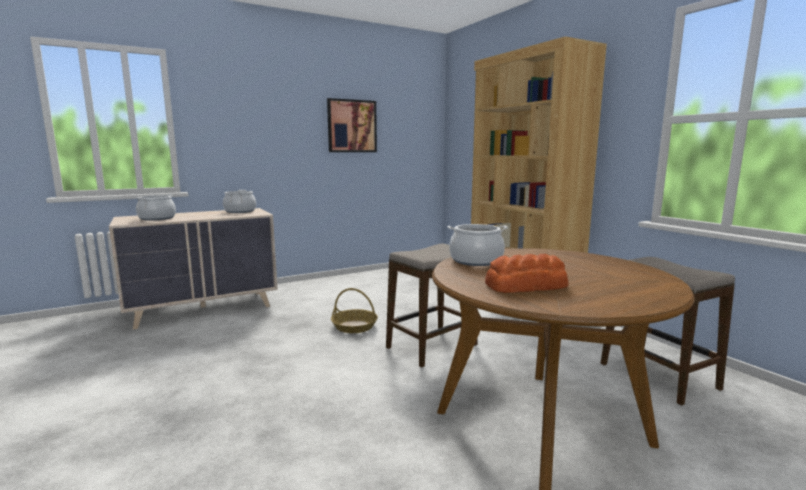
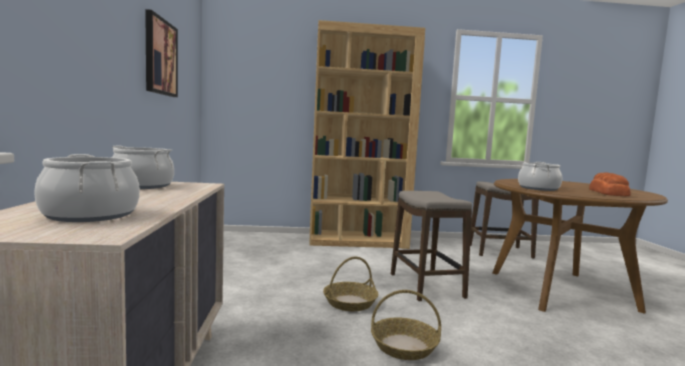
camera: 65 degrees left, 5 degrees down
(293, 354) = (403, 346): none -> basket

